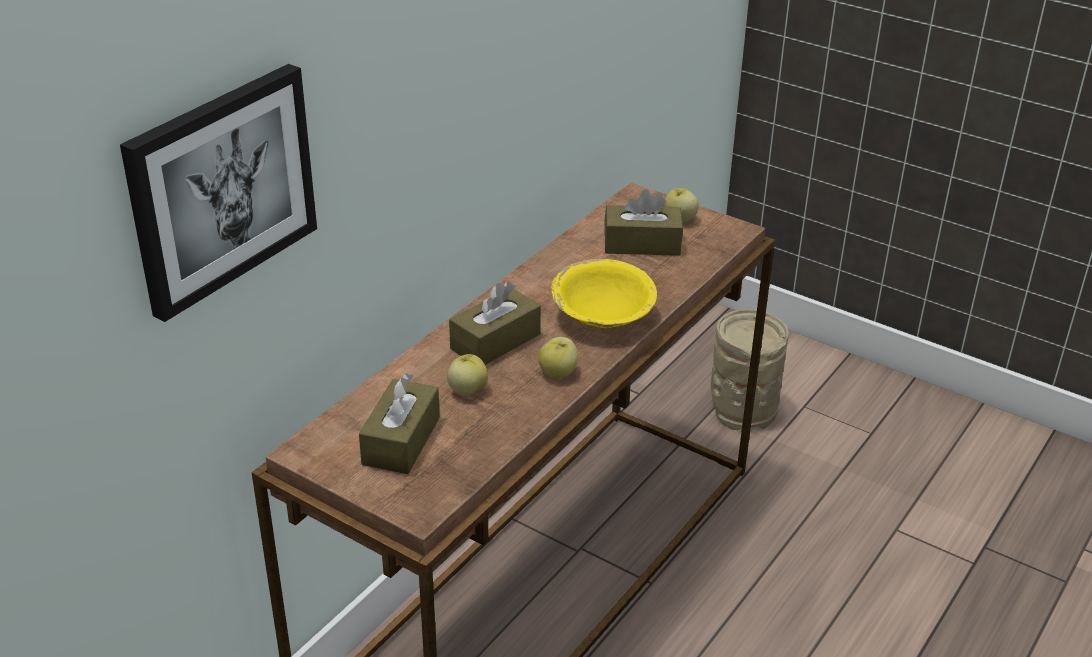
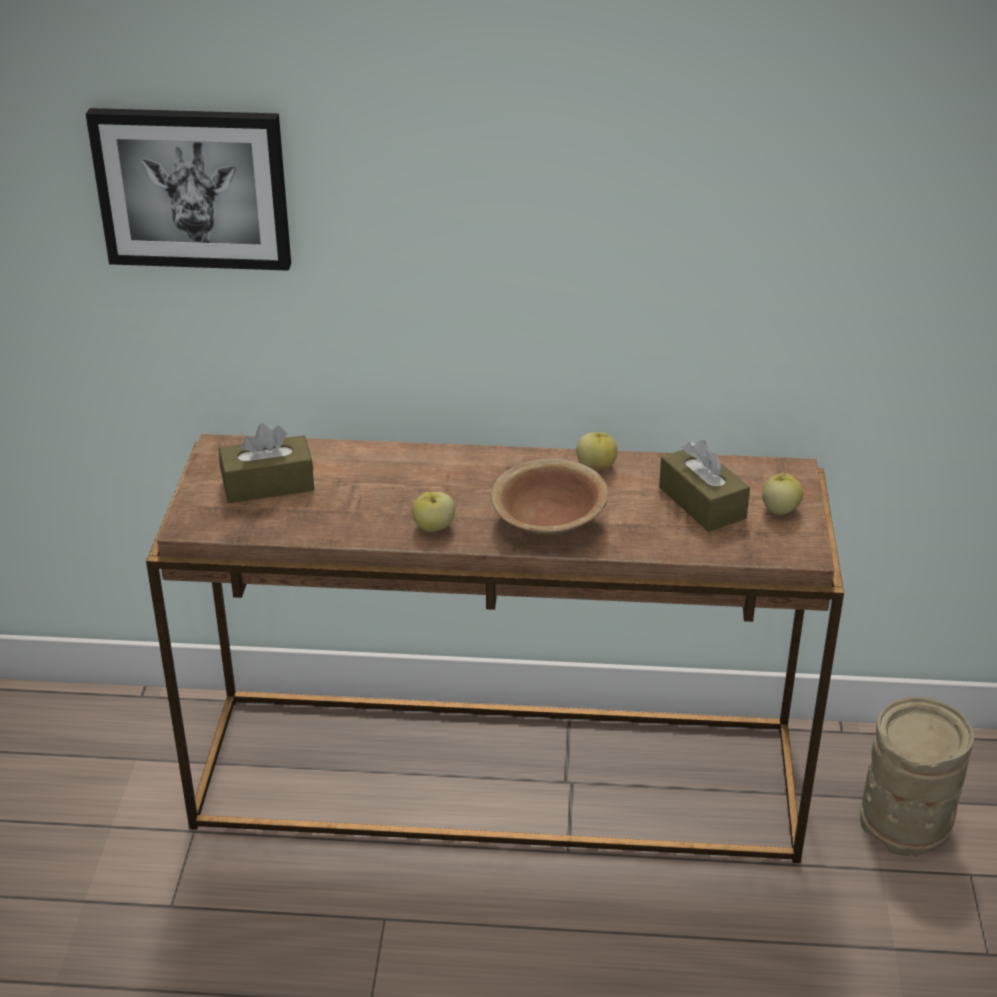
camera: 60 degrees right, 0 degrees up
(467, 390) = (364, 490): apple -> apple (596, 466)
(495, 341) = (448, 479): brown tissue box -> none
(603, 316) = (548, 521): yellow bowl -> brown bowl

